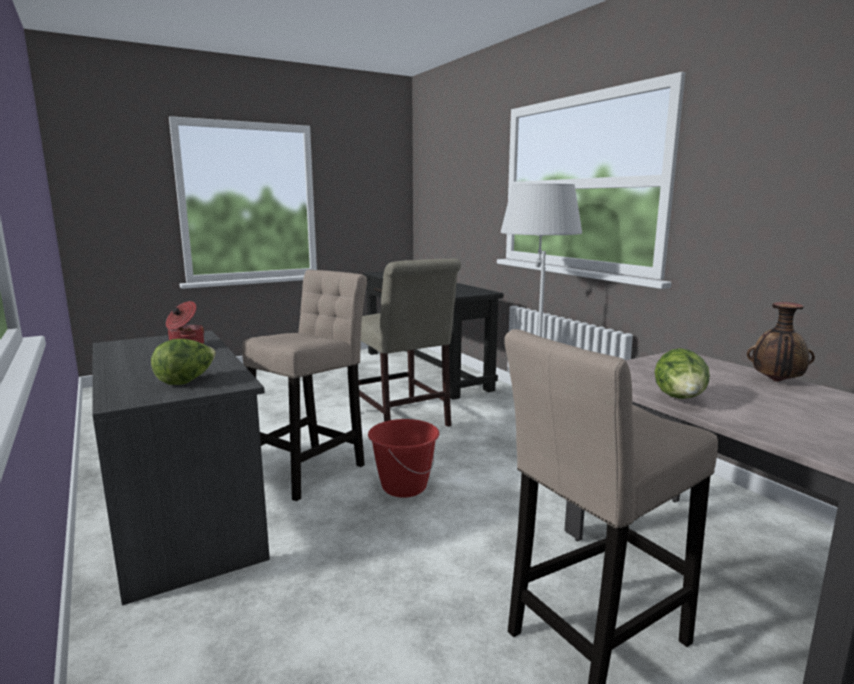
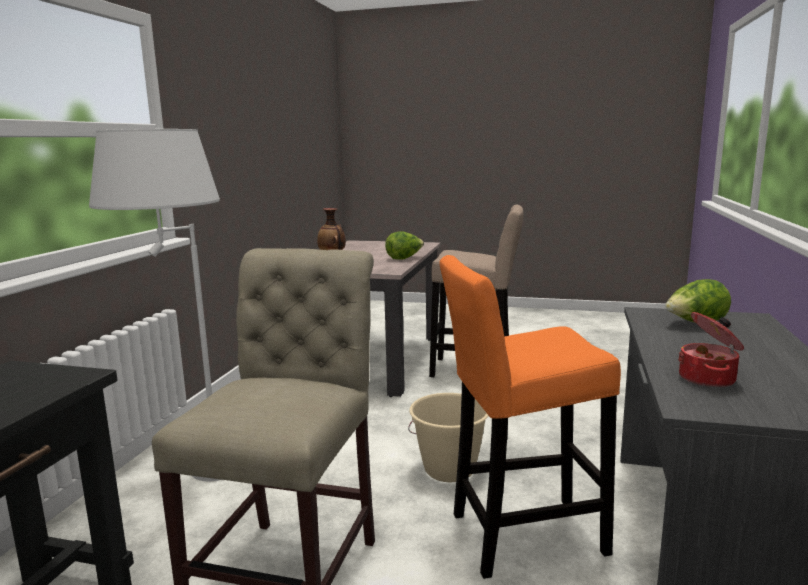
camera: 135 degrees left, 0 degrees up
(313, 470) = (519, 536): beige stool -> orange stool
(404, 487) = (449, 470): red bucket -> beige bucket

